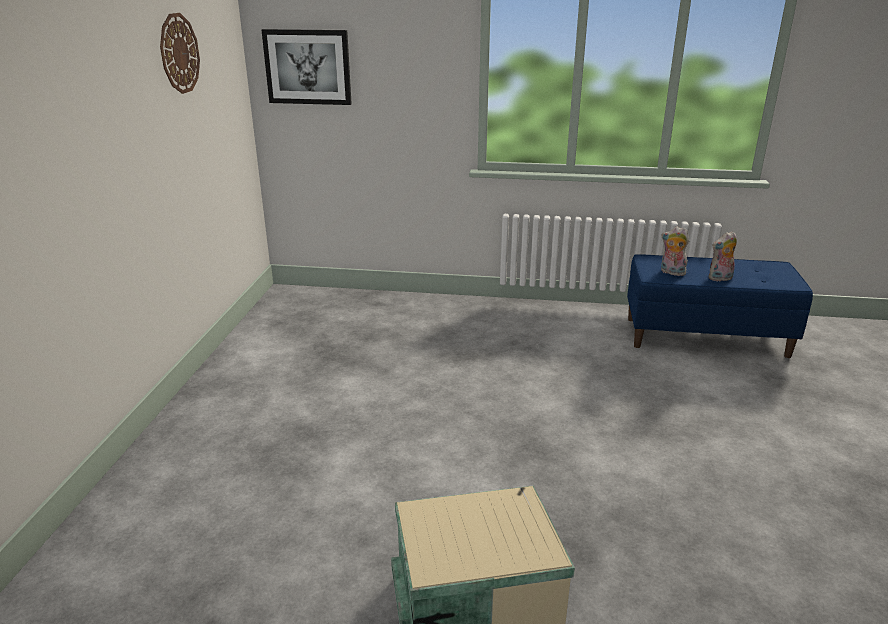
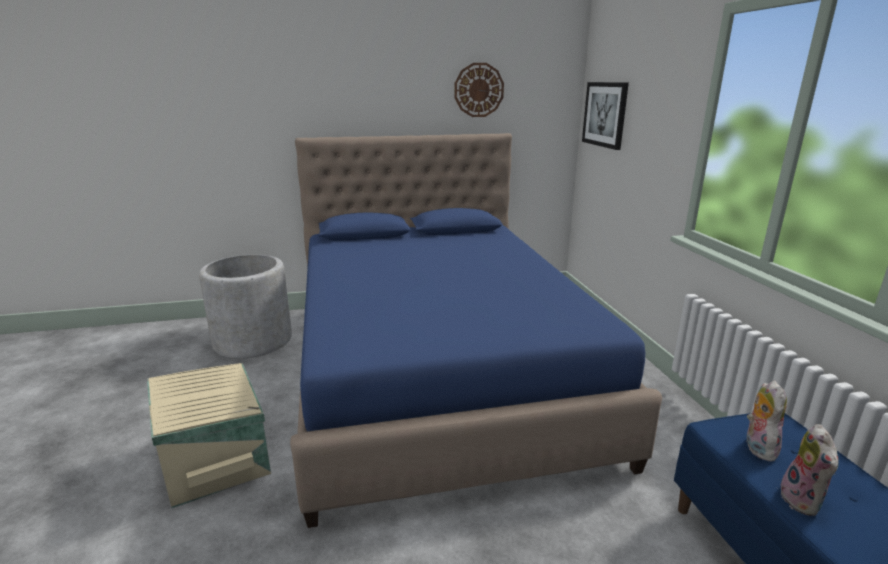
camera: 70 degrees right, 5 degrees down
(154, 565) = (253, 340): none -> grey planter
(389, 403) = (437, 370): none -> blue bed
(720, 279) = (803, 501): plush toy -> plush toy turned 135 degrees counterclockwise

